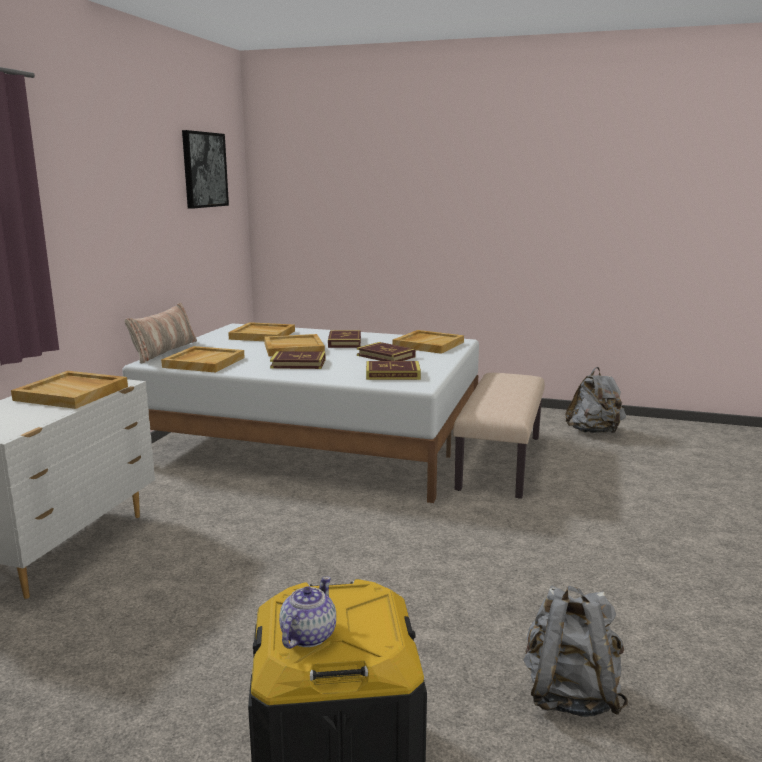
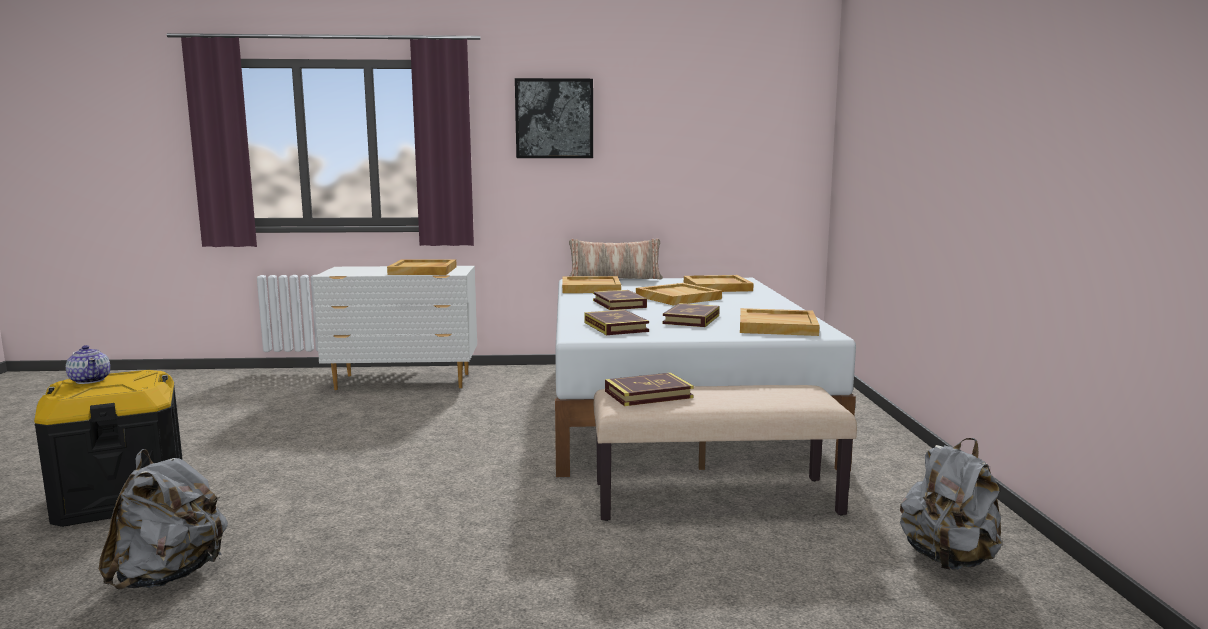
camera: 70 degrees right, 5 degrees down
(204, 170) = (738, 108): picture -> picture (554, 119)
(307, 636) = (90, 380): teapot -> teapot turned 45 degrees clockwise
(344, 342) = (732, 305): book -> book (648, 394)

